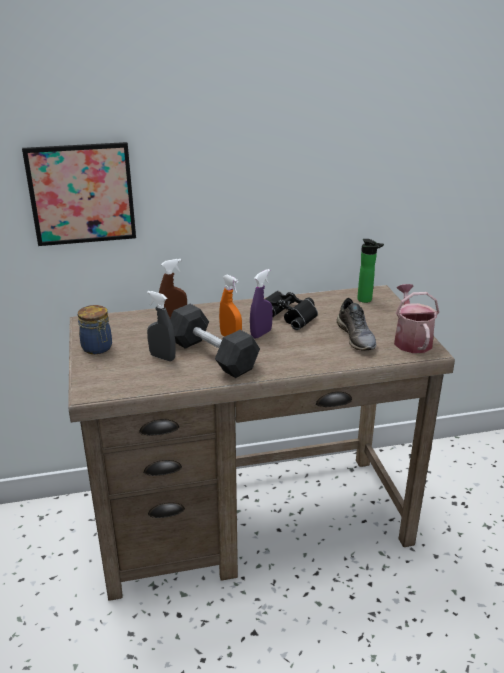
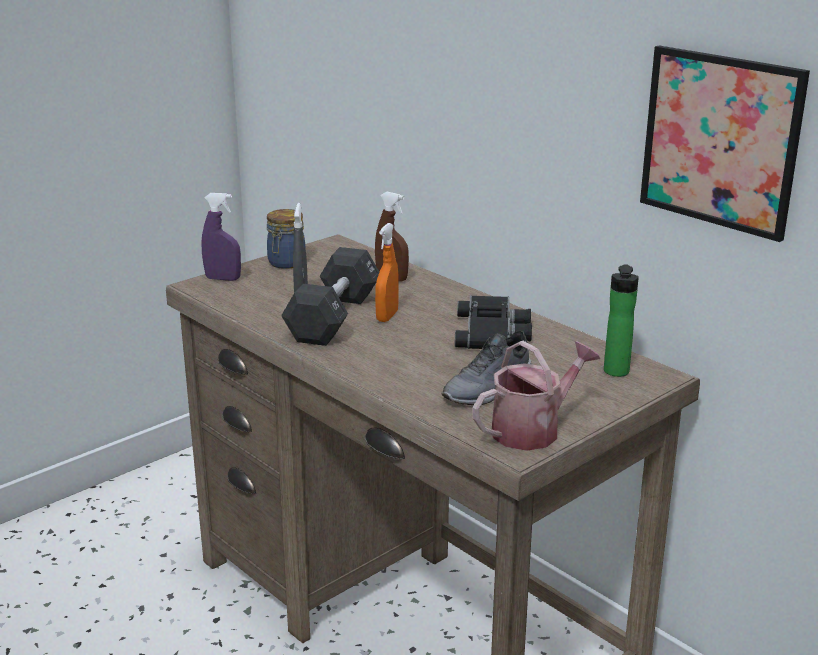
camera: 60 degrees right, 5 degrees down
(81, 194) = (366, 86): picture -> picture (720, 141)
(261, 334) = (419, 330): purple spray bottle -> purple spray bottle (223, 279)

